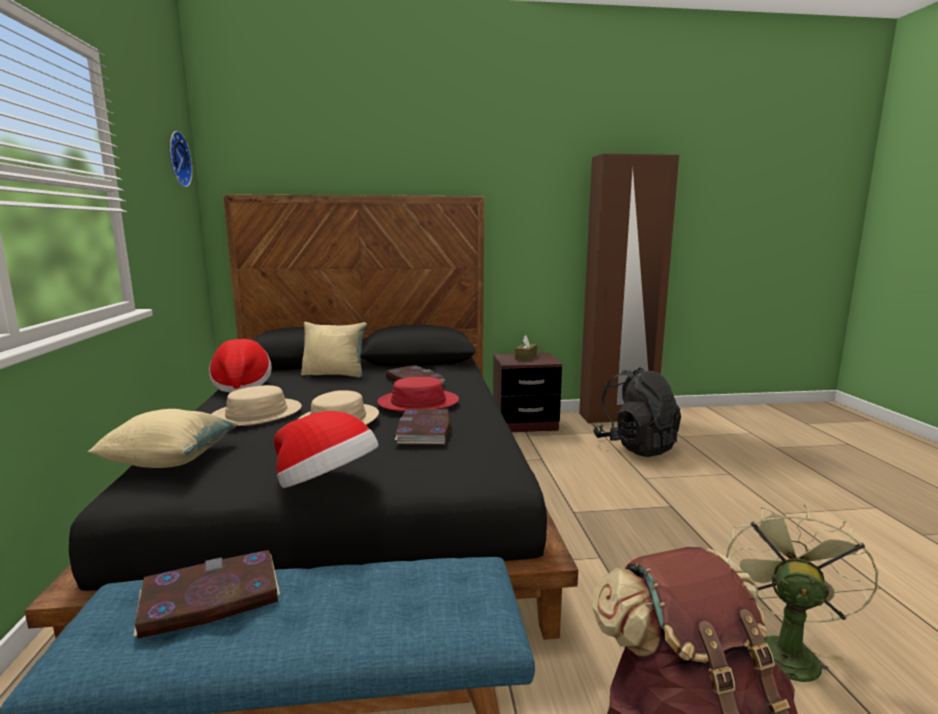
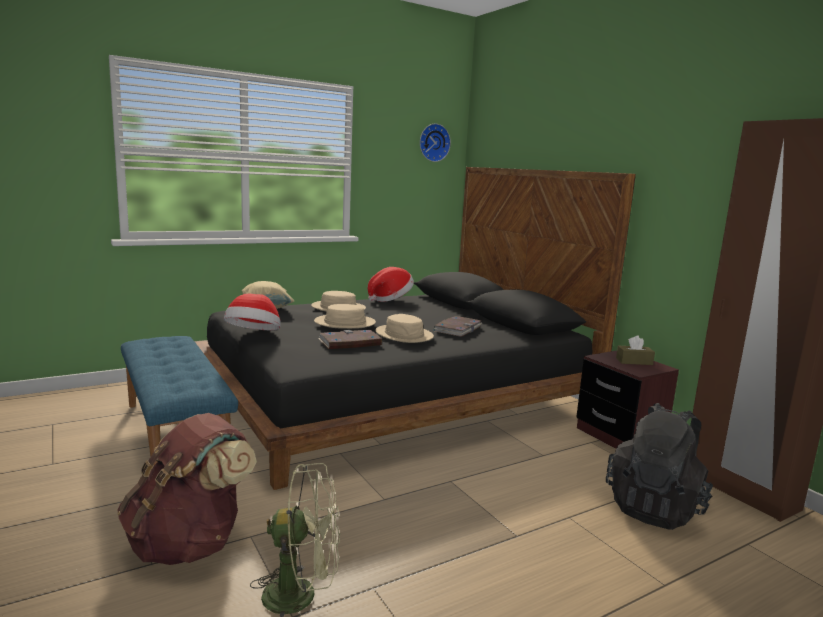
camera: 65 degrees right, 0 degrees up
(210, 598) = (175, 348): book -> none
(334, 374) = (445, 311): beige pillow -> none
(418, 402) = (404, 335): red hat -> beige hat

